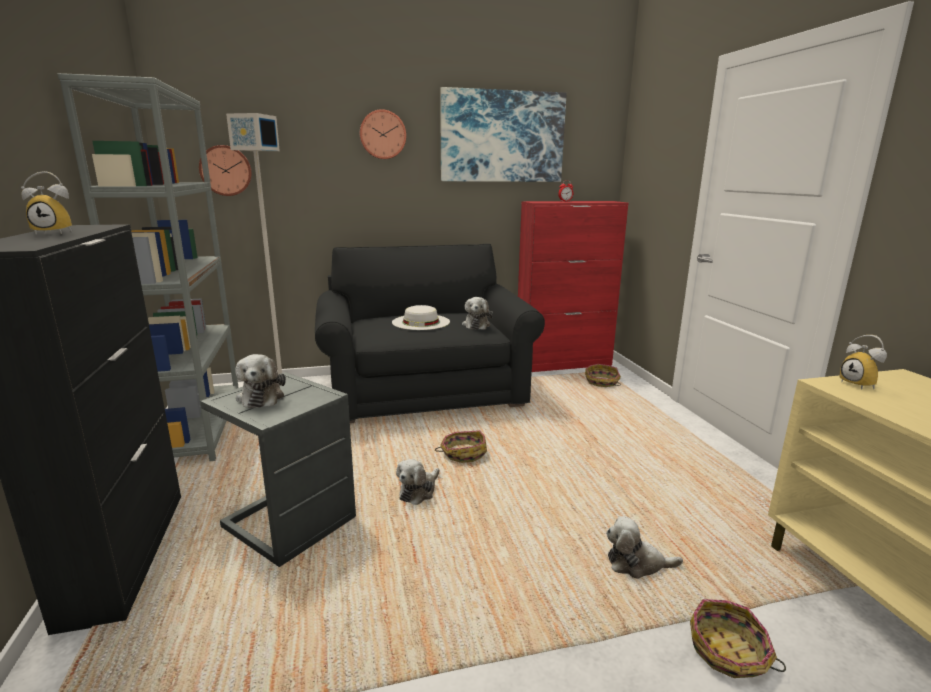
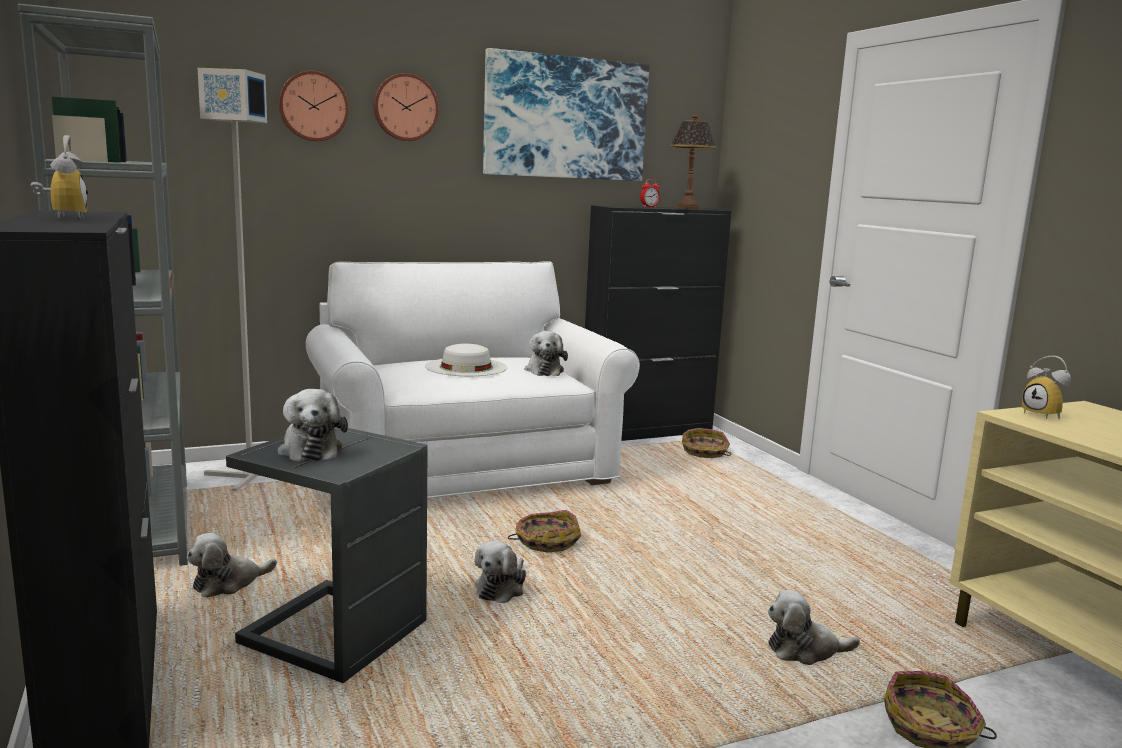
camera: 10 degrees left, 5 degrees down
(57, 233) = (63, 217): alarm clock -> alarm clock turned 90 degrees counterclockwise
(226, 170) = (178, 147): wall clock -> wall clock (313, 106)
(235, 477) = (228, 584): none -> plush toy
(425, 391) = (465, 469): black sofa -> white sofa
(564, 364) = (647, 431): red cabinet -> black cabinet
(595, 201) = (688, 208): none -> table lamp

